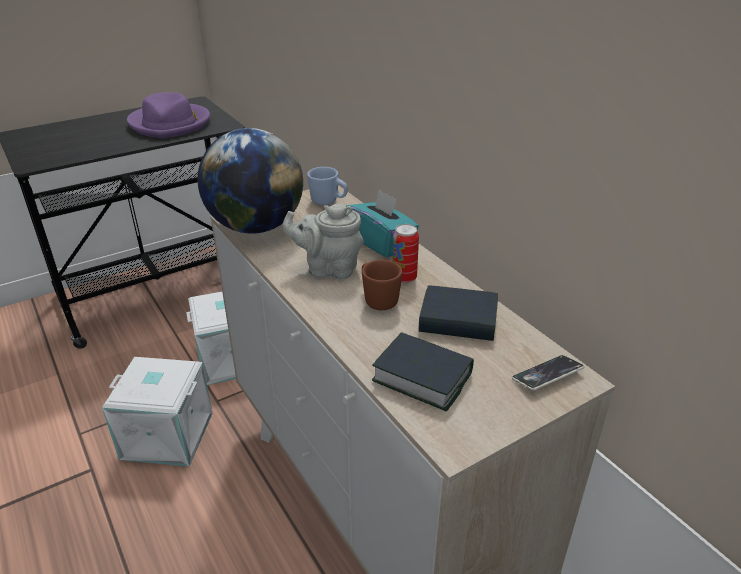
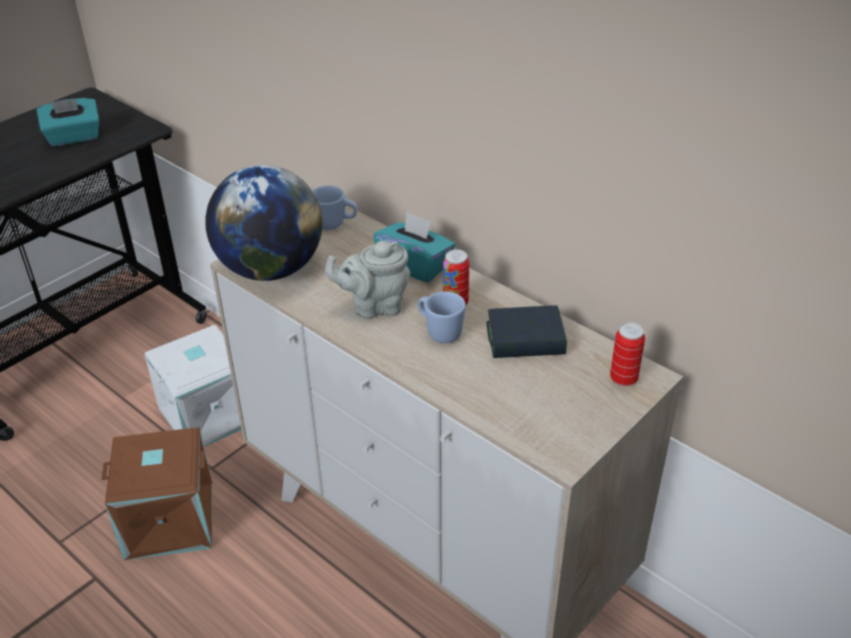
camera: 15 degrees left, 5 degrees up
(168, 434) = (170, 518): white storage box -> brown storage box
(170, 124) = (74, 137): purple hat -> turquoise tissue box
(377, 299) = (439, 332): brown mug -> blue mug
(422, 377) = (514, 403): book -> none
(547, 376) = (623, 379): phone -> can

